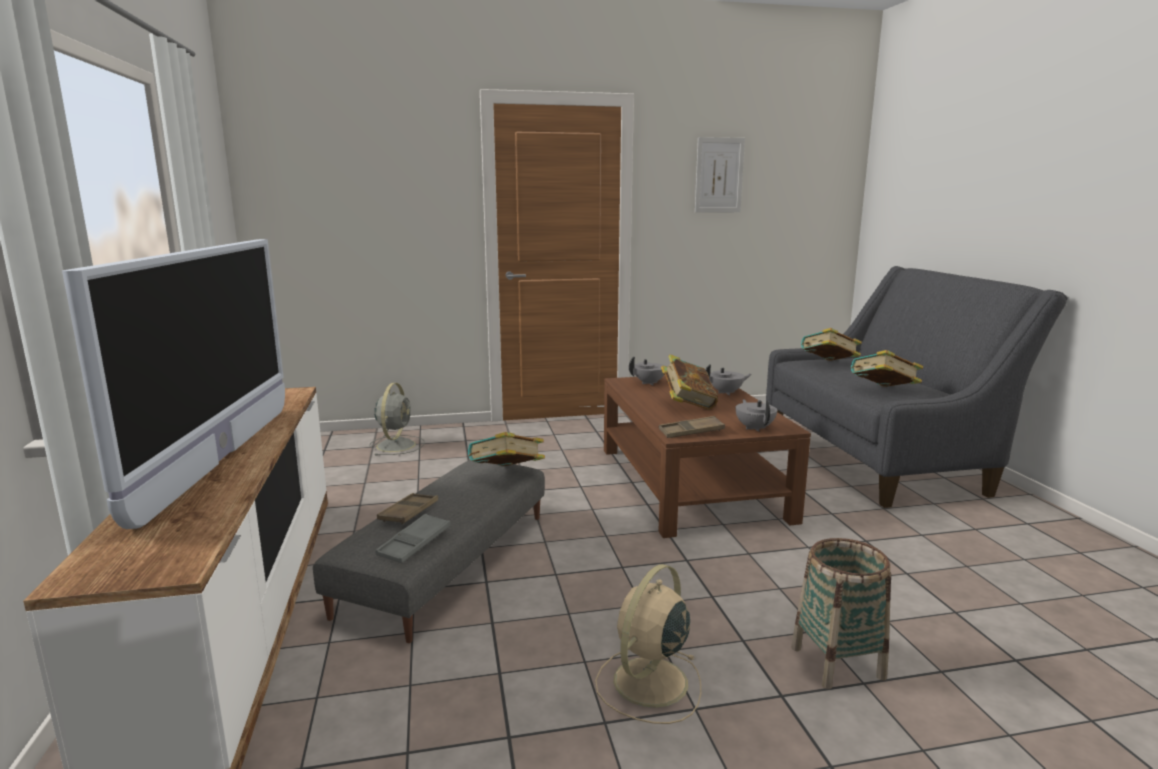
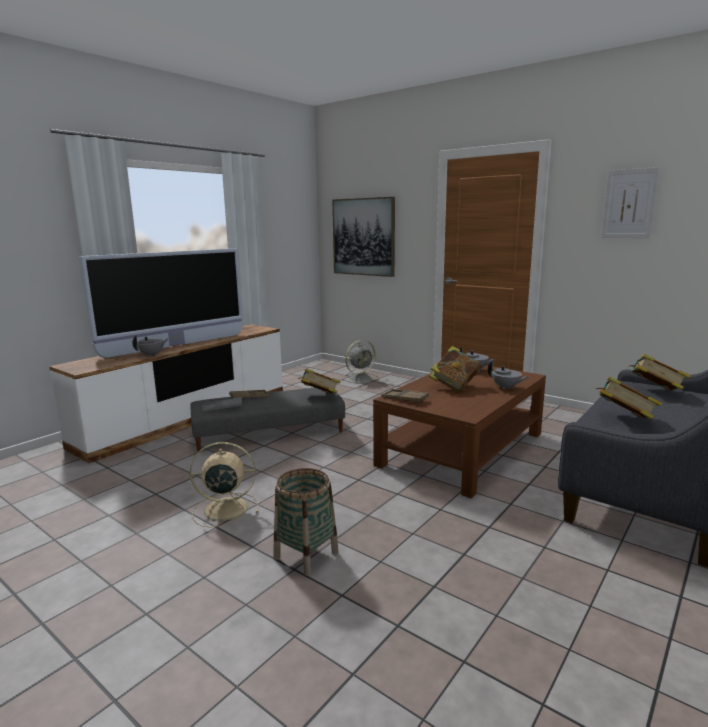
camera: 50 degrees right, 0 degrees up
(345, 216) = (363, 237): none -> picture
(754, 428) = (448, 409): grey teapot -> grey teapot (152, 355)

